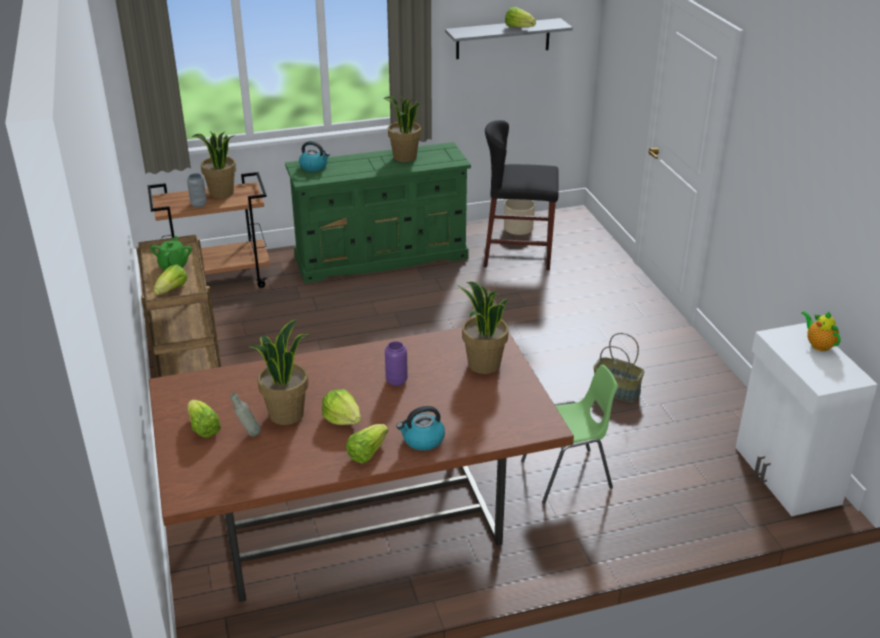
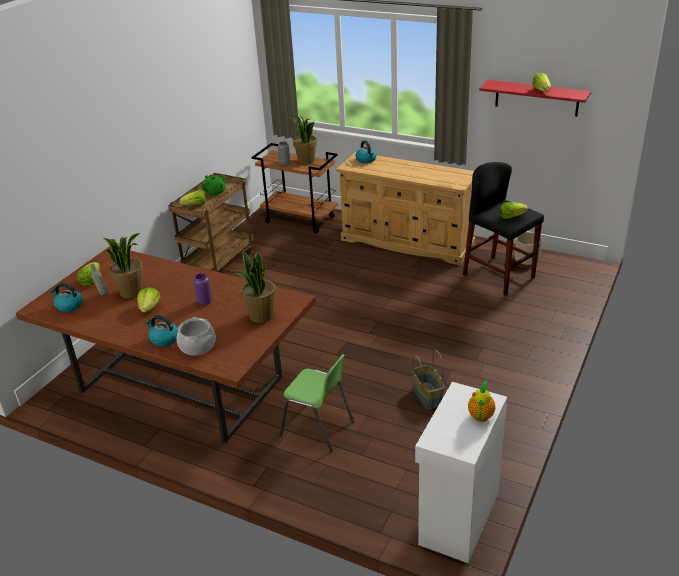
camera: 45 degrees right, 0 degrees up
(229, 469) = (69, 306): none -> kettle
(367, 453) = (131, 331): lettuce -> lettuce (511, 216)
(382, 257) = (407, 242): green dresser -> beige dresser
(404, 157) = (429, 171): potted plant -> none
(472, 426) = (197, 346): none -> cooking pot
(503, 38) = (536, 98): grey shelf -> red shelf

